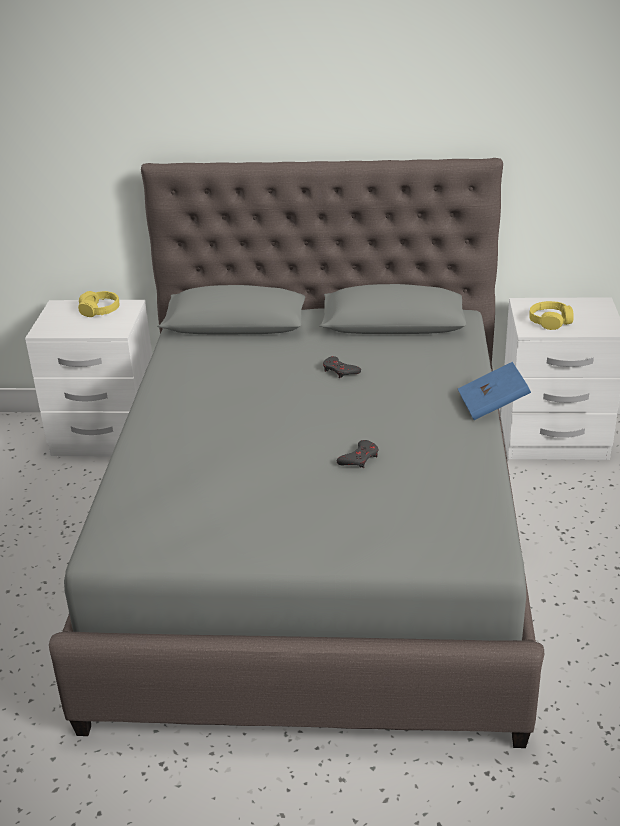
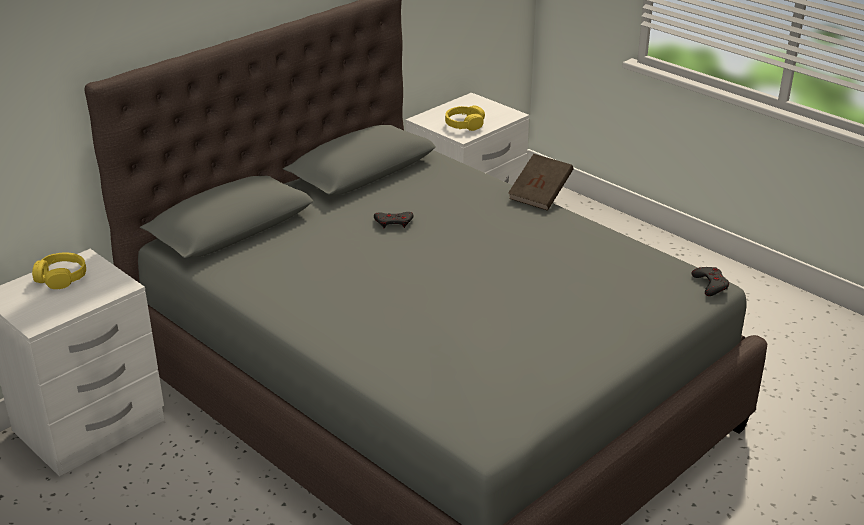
camera: 50 degrees left, 0 degrees up
(359, 458) = (527, 273): grey game controller -> grey game controller (710, 284)
(492, 405) = (540, 195): blue book -> brown book

